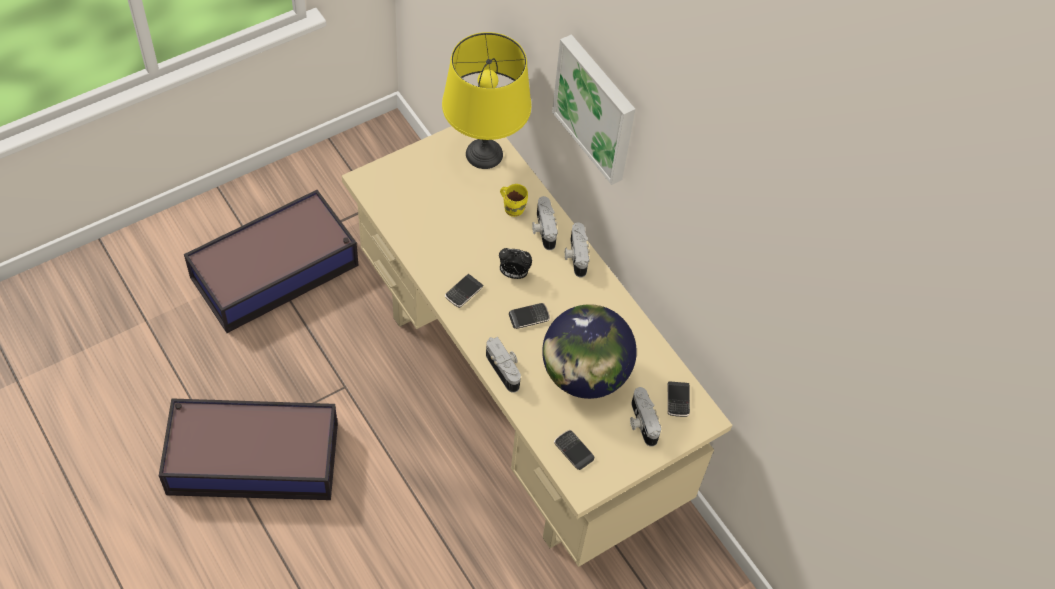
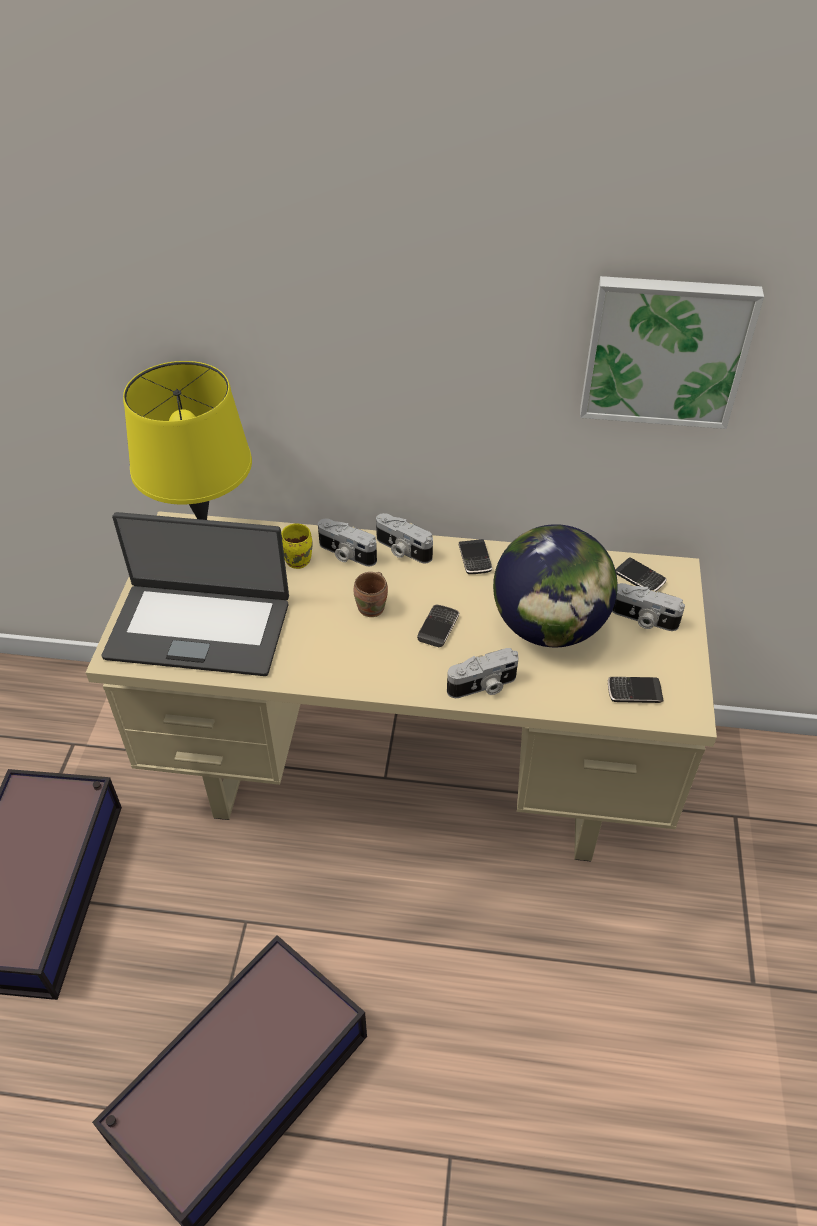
camera: 45 degrees left, 10 degrees down
(418, 201) = (199, 627): none -> laptop
(464, 292) = (353, 661): phone -> phone (474, 559)
(505, 369) = (483, 686): camera -> camera turned 150 degrees clockwise
(513, 274) = (373, 607): alarm clock -> brown mug
(597, 108) = (354, 335): picture -> picture (665, 350)

